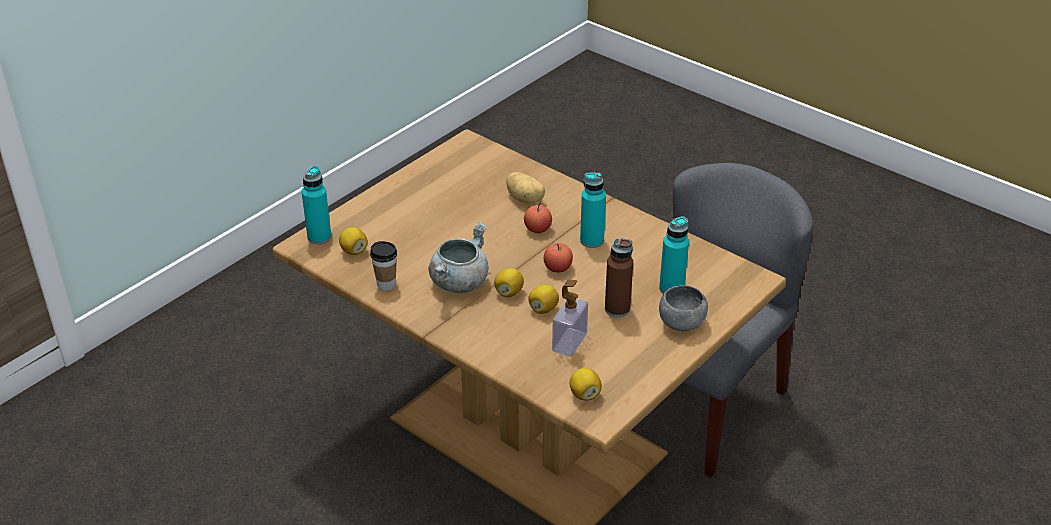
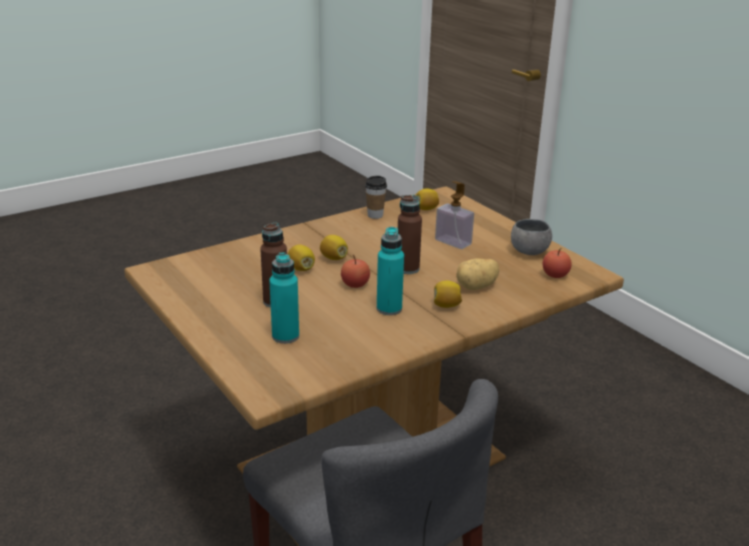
camera: 105 degrees right, 10 degrees down
(319, 237) = (451, 199): turquoise bottle -> none
(459, 282) = (361, 241): grey cooking pot -> none
(509, 242) = (407, 269): none -> brown bottle
(537, 229) = (422, 285): apple -> apple (555, 275)
(569, 342) = (249, 272): soap dispenser -> soap dispenser (453, 242)
(584, 394) = (183, 268): lemon -> lemon (446, 305)
(681, 323) = (230, 330): grey bowl -> grey bowl (529, 251)

